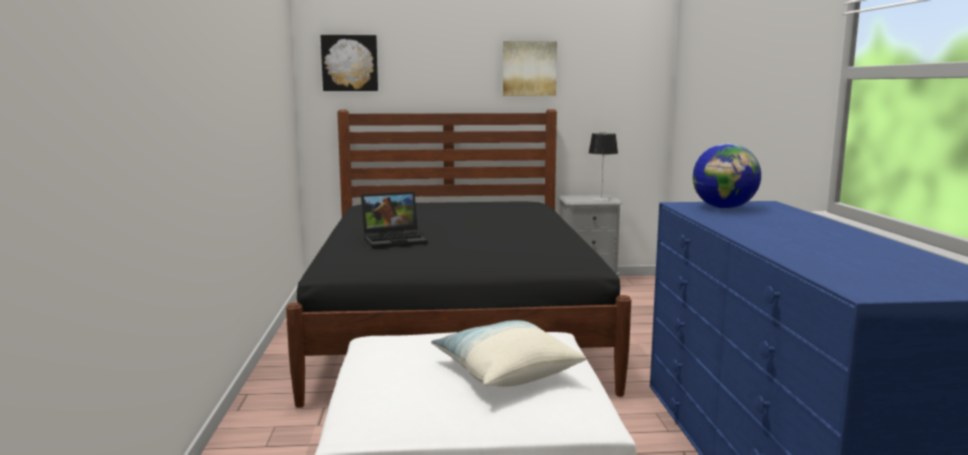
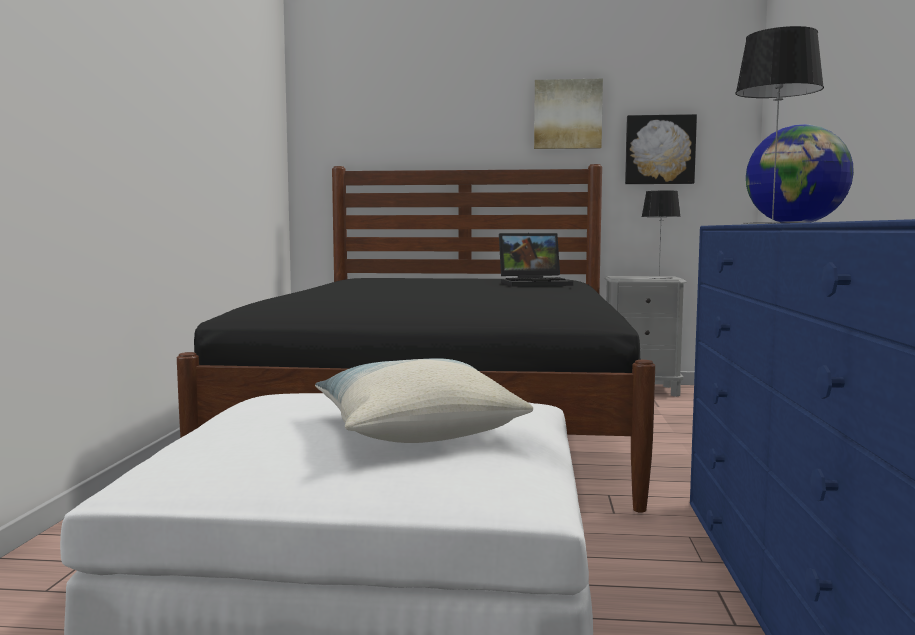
camera: 10 degrees right, 5 degrees down
(350, 63) = (349, 111): picture -> picture (659, 150)
(395, 240) = (351, 292): laptop -> laptop (536, 283)
(715, 219) = (772, 223): none -> table lamp

